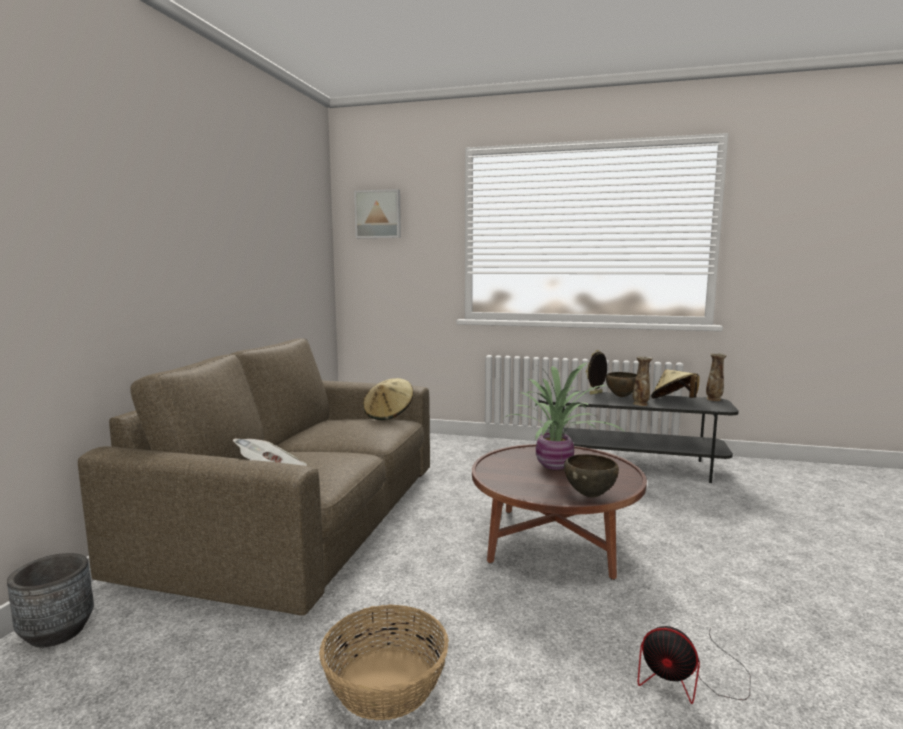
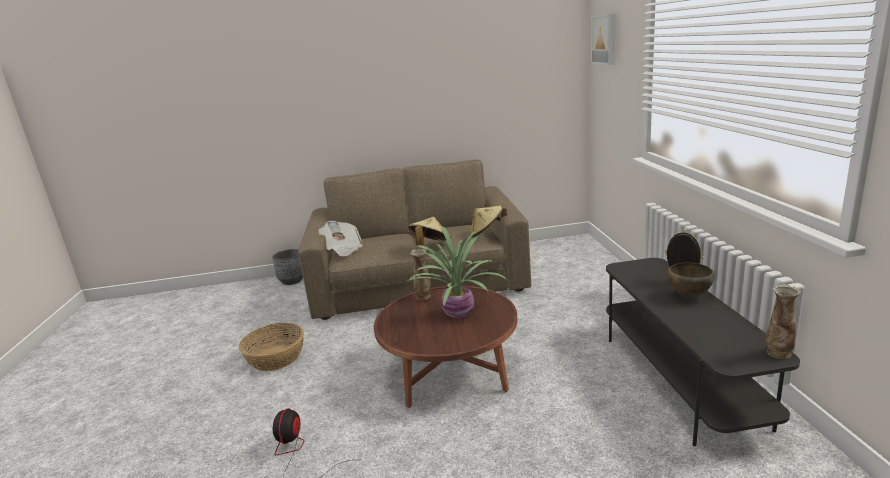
camera: 70 degrees right, 10 degrees up
(590, 495) = (399, 337): brown bowl -> none
(640, 404) = (665, 311): vase -> vase (423, 297)
(673, 401) = (717, 327): beige hat -> beige hat (430, 245)

